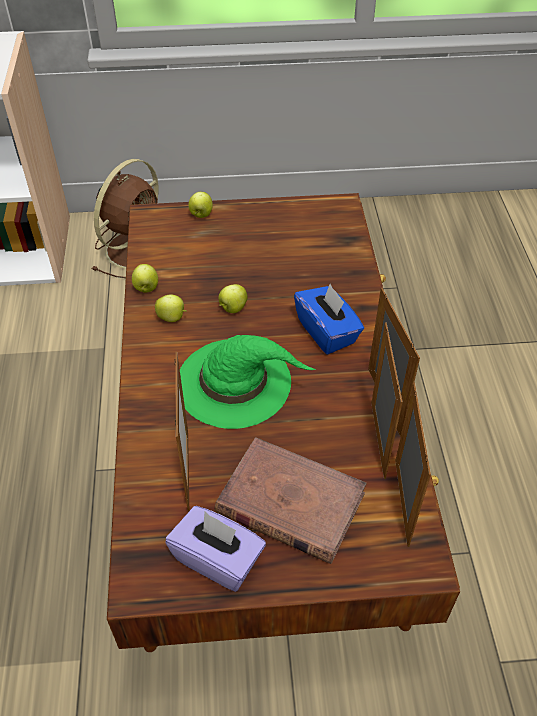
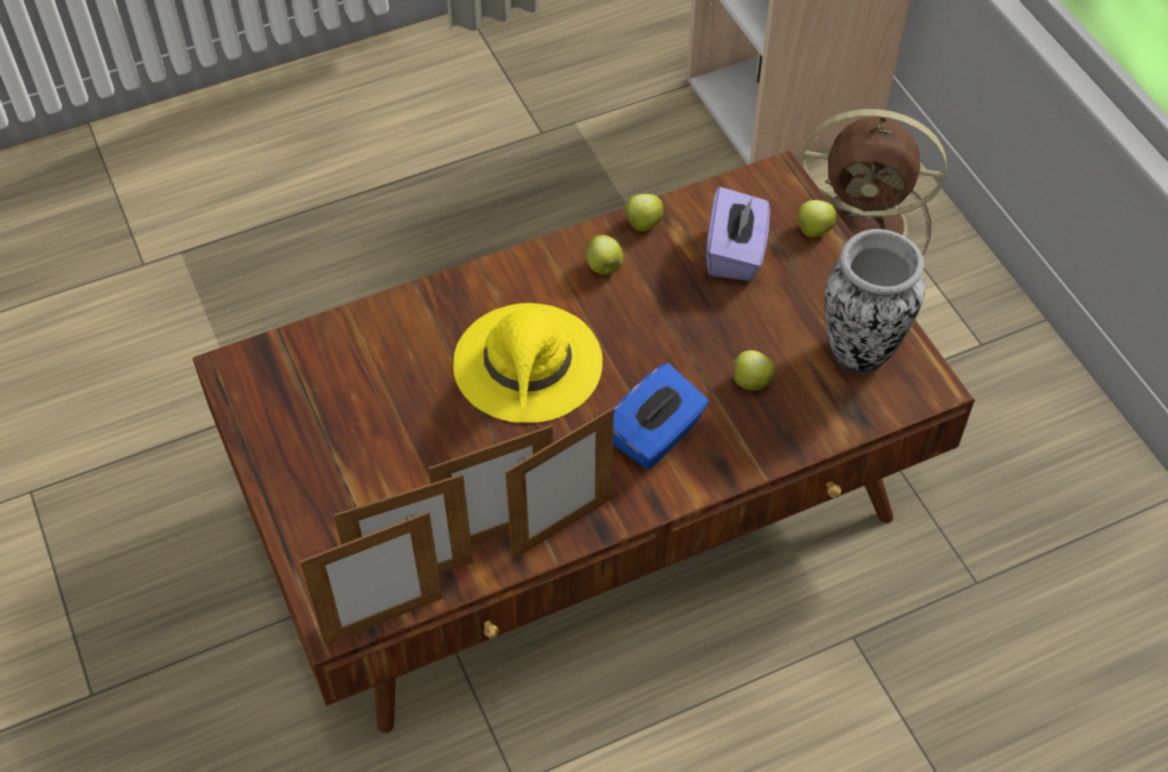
camera: 70 degrees right, 5 degrees up
(187, 469) = (385, 360): picture frame -> picture frame (383, 620)
(218, 559) = (283, 425): purple tissue box -> purple tissue box (735, 253)
(232, 308) = (650, 322): apple -> apple (750, 381)
(236, 382) = (528, 364): green hat -> yellow hat
(289, 503) = (374, 469): brown book -> none
(305, 223) = (861, 352): none -> vase

